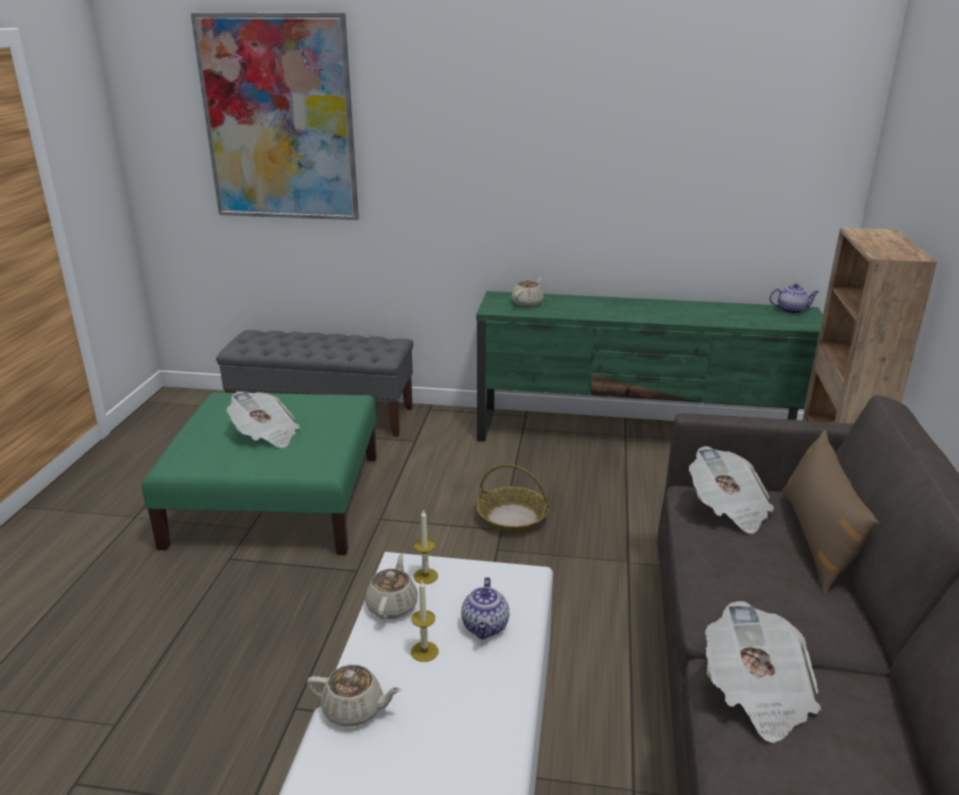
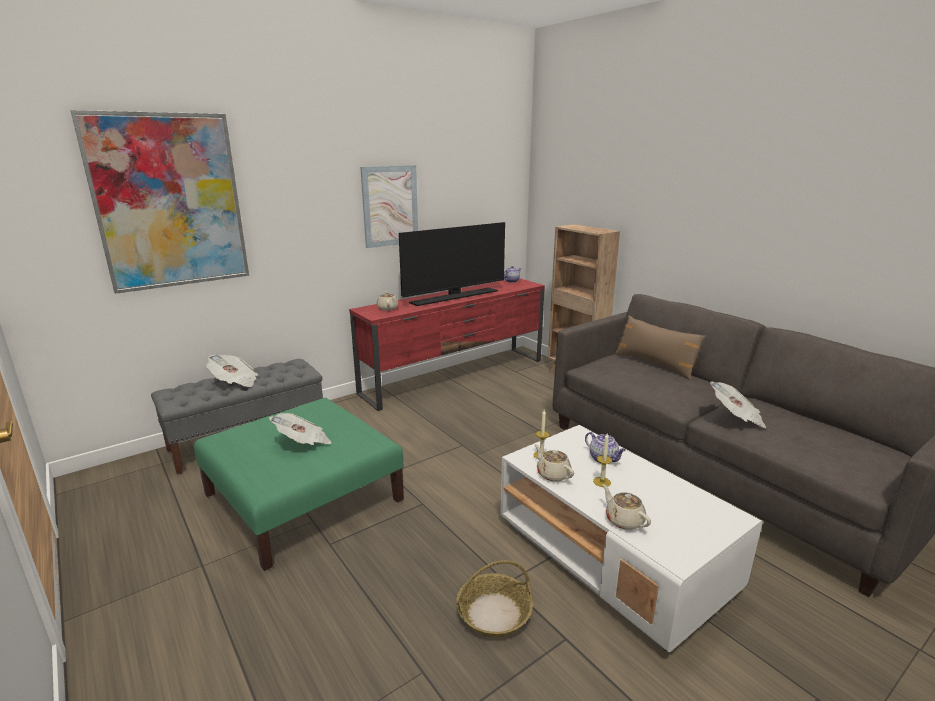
camera: 45 degrees left, 5 degrees down
(354, 709) = (624, 520): beige teapot -> beige teapot turned 90 degrees counterclockwise
(512, 518) = (459, 437): basket -> basket (493, 614)
(571, 151) = (390, 206): none -> picture
(638, 436) = (456, 376): green tv stand -> red tv stand
(646, 311) = (454, 297): none -> television
(728, 508) = (612, 366): newspaper -> newspaper (235, 382)

